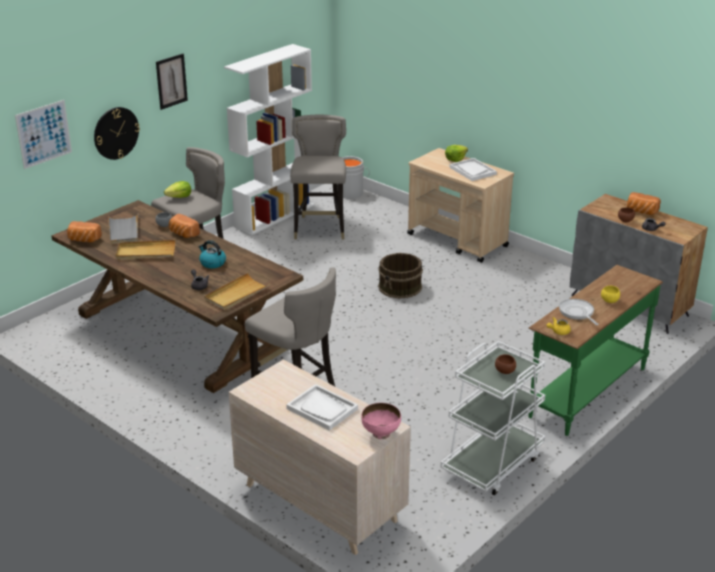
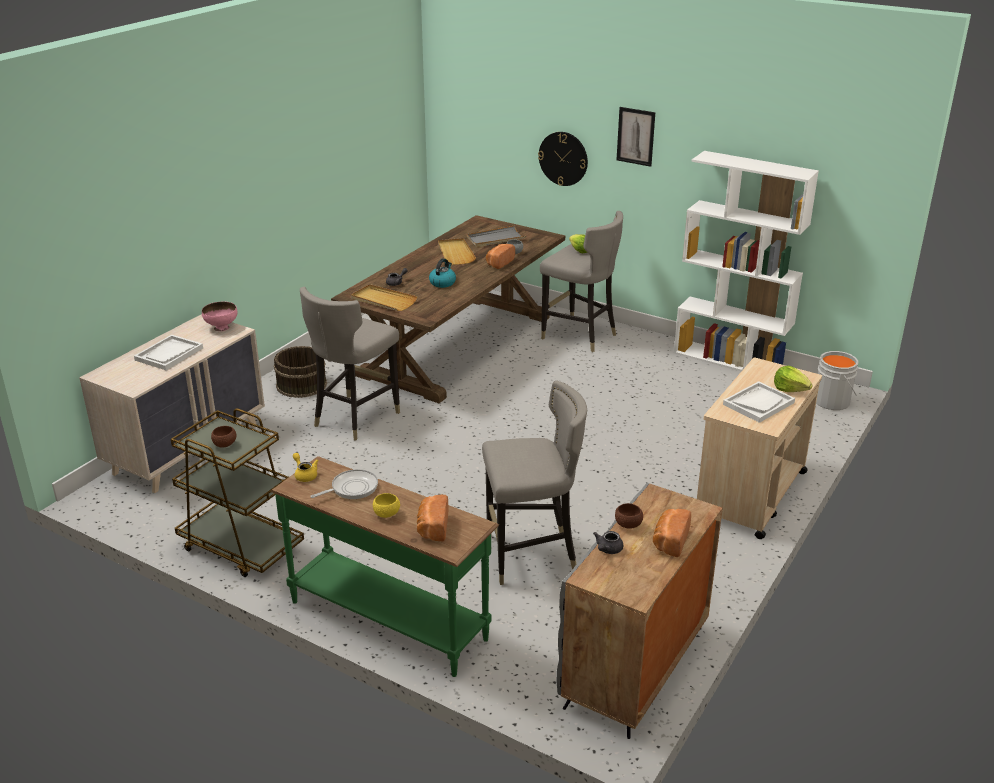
camera: 80 degrees right, 0 degrees up
(44, 134) = (493, 122): picture -> none
(83, 240) = (470, 227): bread -> bread (432, 528)
(320, 228) = (719, 391): grey stool -> grey stool (531, 555)
(380, 433) = (124, 384): pink bowl -> pink bowl (222, 327)
(400, 287) = (598, 459): brown bucket -> brown bucket (301, 385)
(492, 463) = (240, 547): white cart -> brown cart

